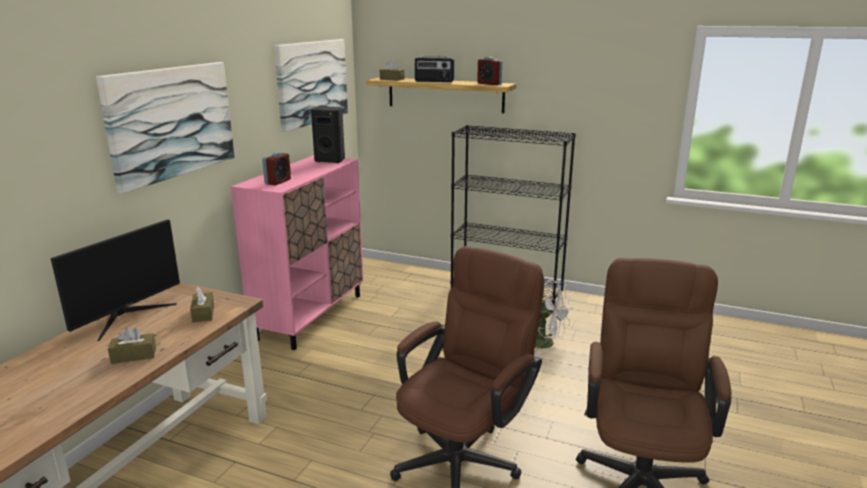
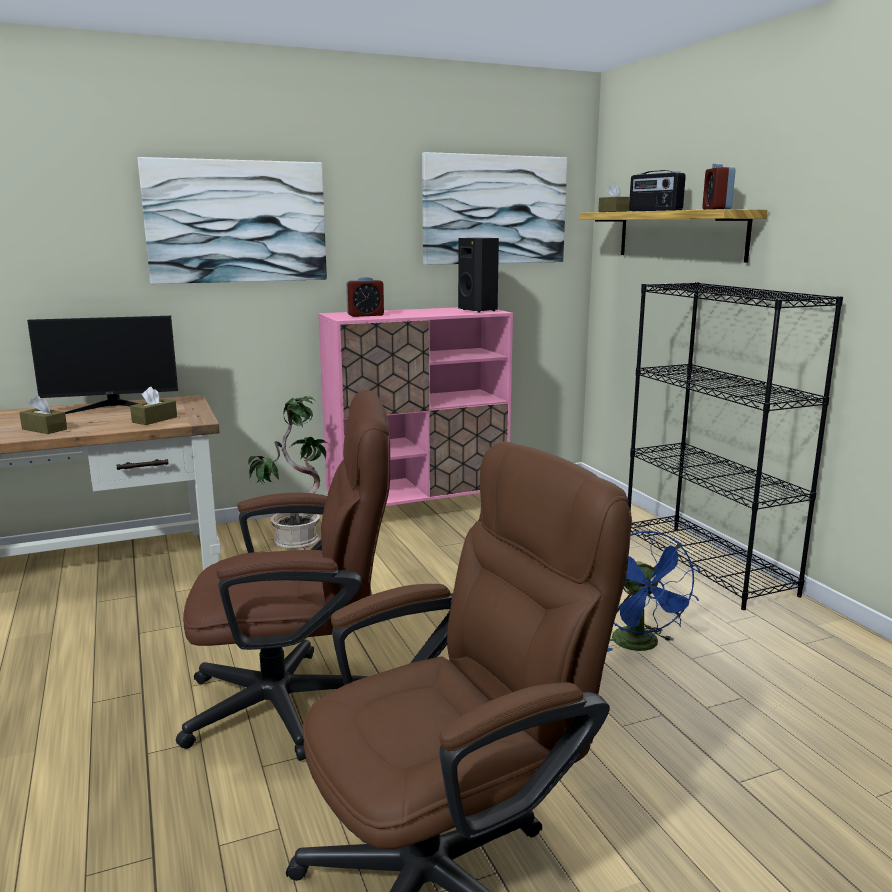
camera: 45 degrees right, 5 degrees down
(269, 370) = (295, 539): none -> potted plant
(546, 343) = (641, 646): white fan -> blue fan

